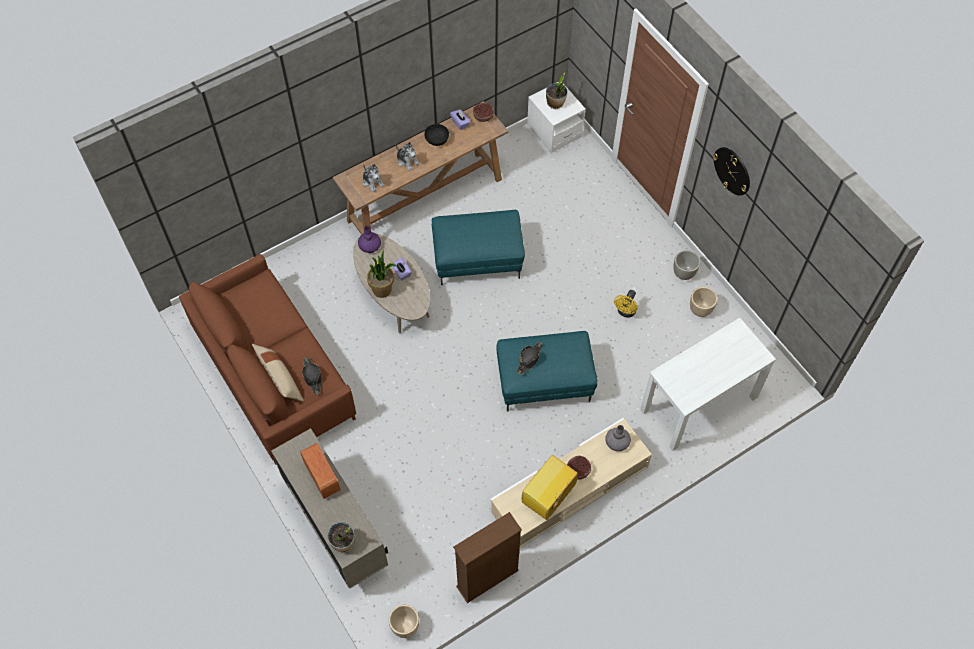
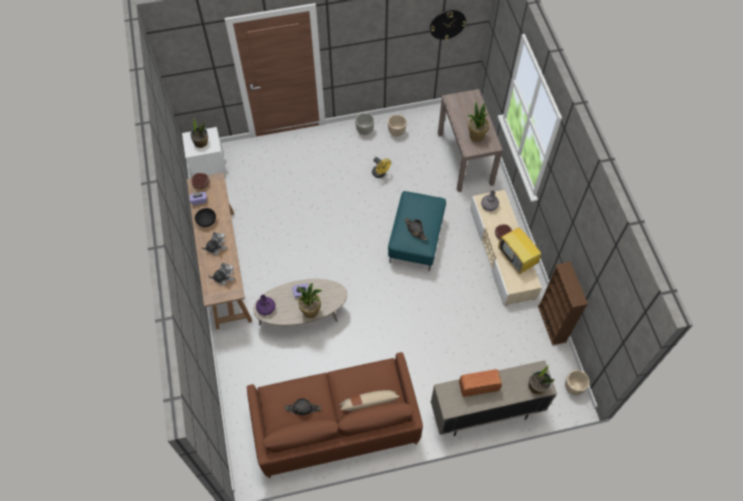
camera: 70 degrees left, 0 degrees up
(312, 377) = (376, 379): black hat -> black hat (303, 408)
(478, 259) = (296, 248): turquoise ottoman -> none
(691, 377) = (476, 136): none -> potted plant
(698, 404) = (465, 159): white console table -> brown console table
(732, 170) = (361, 37): wall clock -> wall clock (447, 24)

